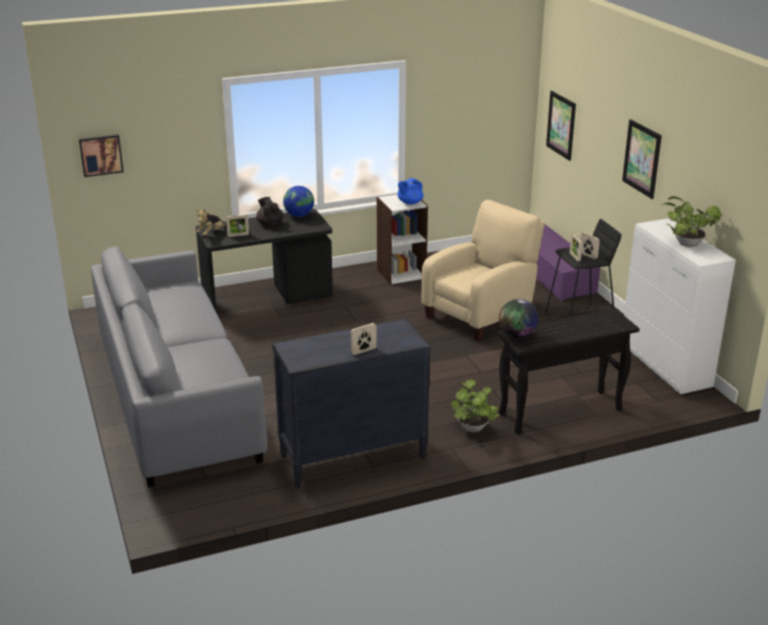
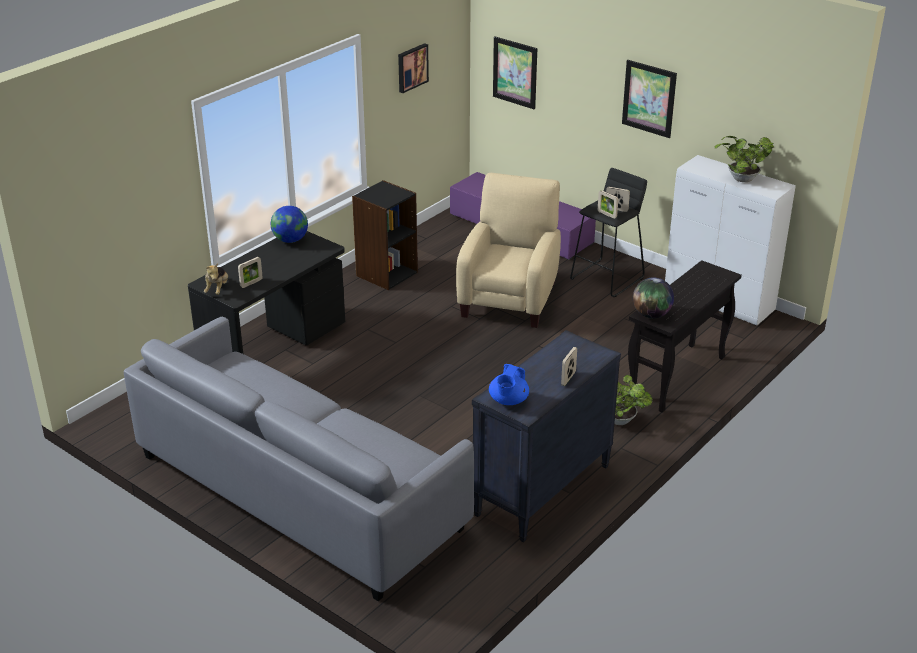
camera: 30 degrees left, 5 degrees up
(101, 154) = (75, 229): picture -> picture (411, 67)
(269, 223) = (269, 259): black teapot -> none
(401, 273) = (386, 273): white bookcase -> black bookcase
(409, 203) = (394, 194): blue teapot -> blue teapot (508, 401)

